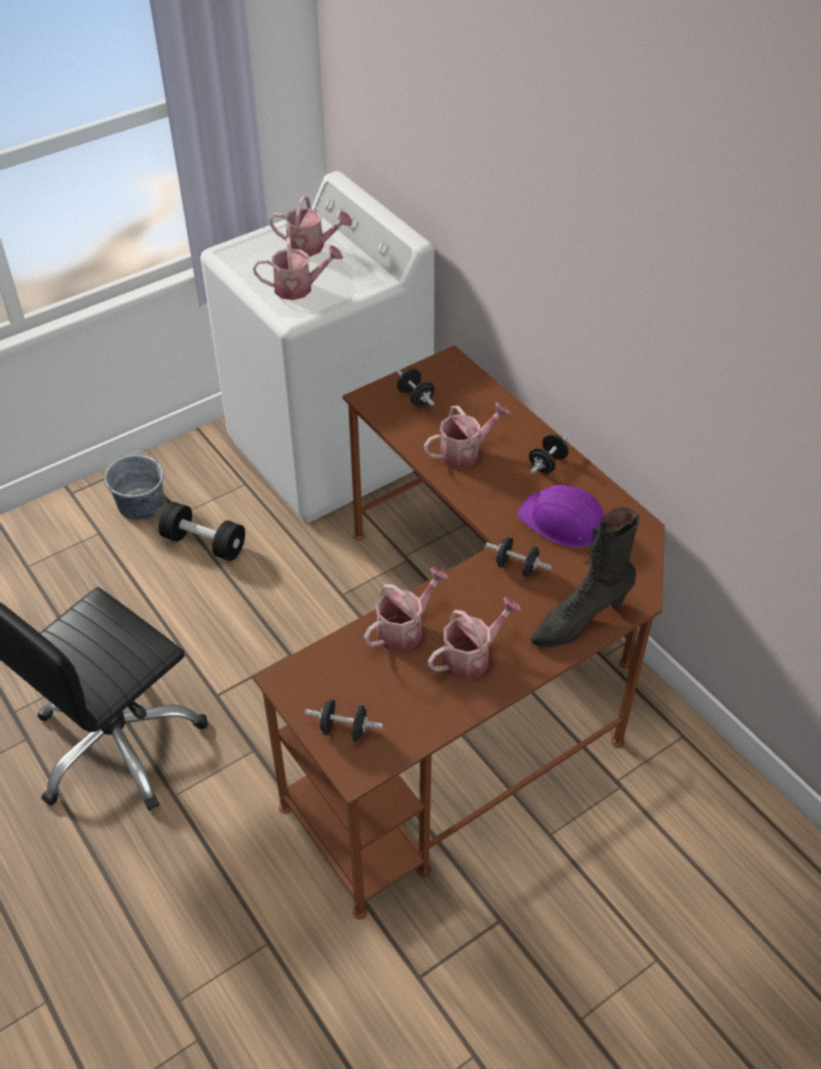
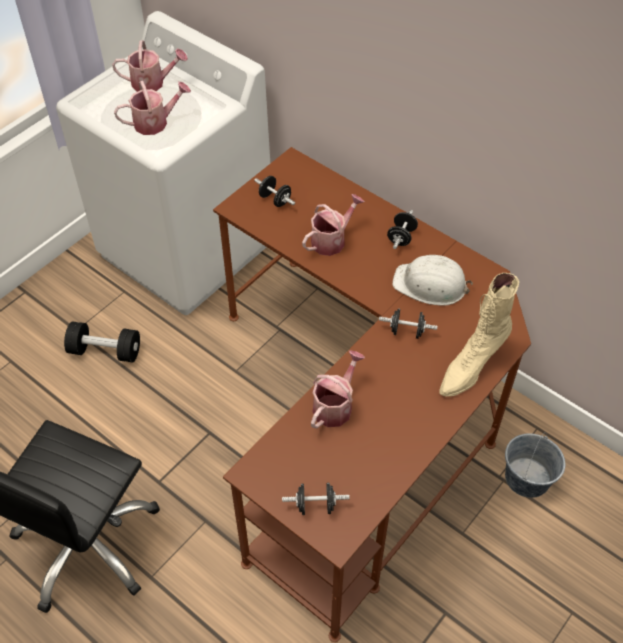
camera: 15 degrees left, 5 degrees up
(140, 505) = (38, 328): grey bucket -> grey bucket (527, 478)
(472, 656) = (397, 417): watering can -> none
(563, 522) = (430, 285): purple hard hat -> white hard hat
(579, 620) = (471, 366): black boot -> beige boot

